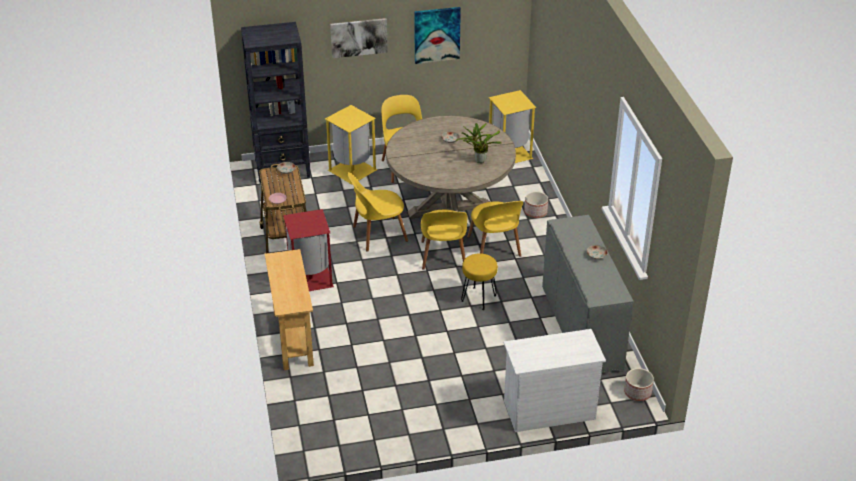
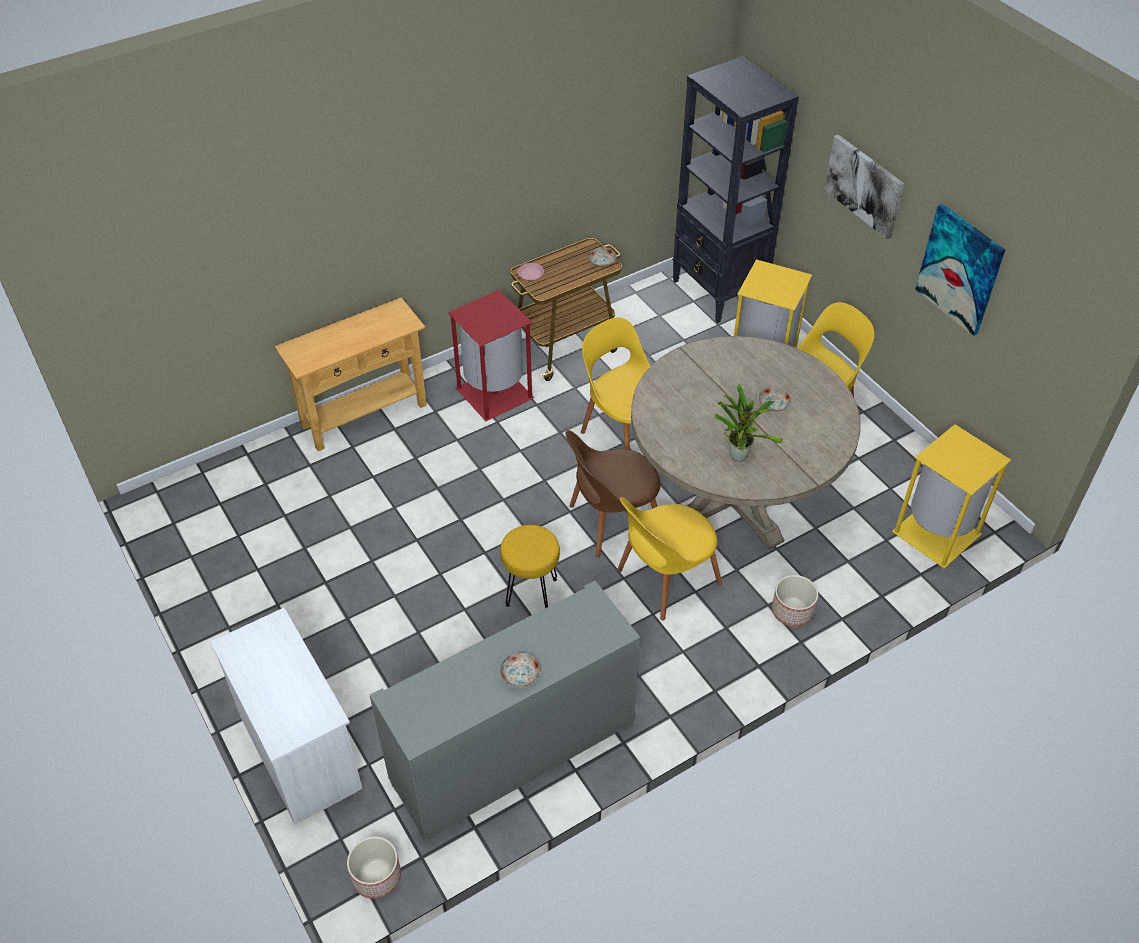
camera: 70 degrees right, 10 degrees up
(443, 256) = (612, 521): yellow chair -> brown chair

